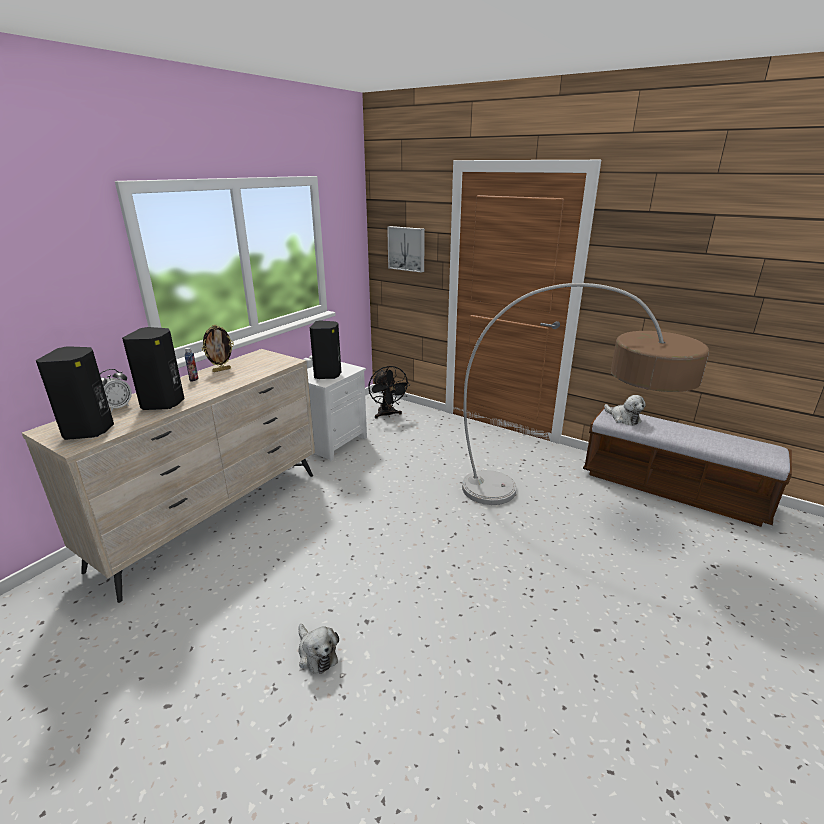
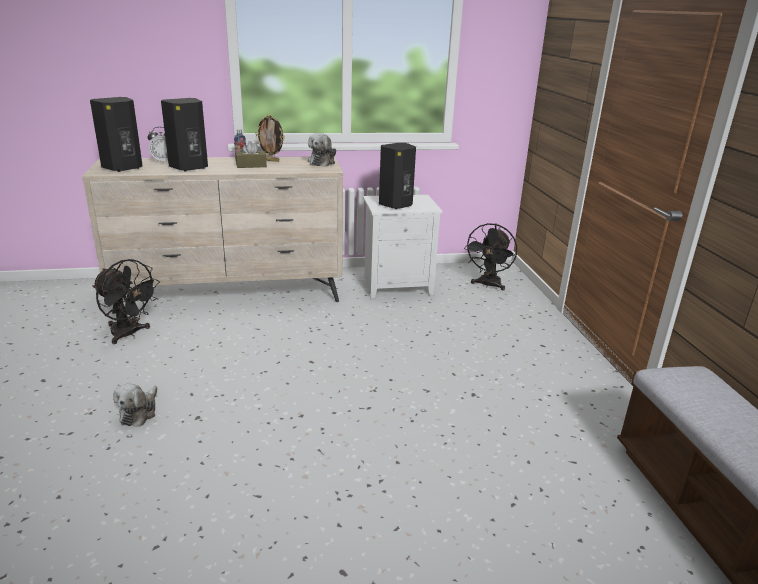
camera: 45 degrees right, 0 degrees up
(178, 607) = (129, 334): none -> black fan
(217, 380) = (251, 165): none -> brown tissue box
(407, 248) = (564, 82): picture -> none
(565, 504) = (530, 458): floor lamp -> none
(623, 418) = (691, 386): plush toy -> plush toy (322, 162)

